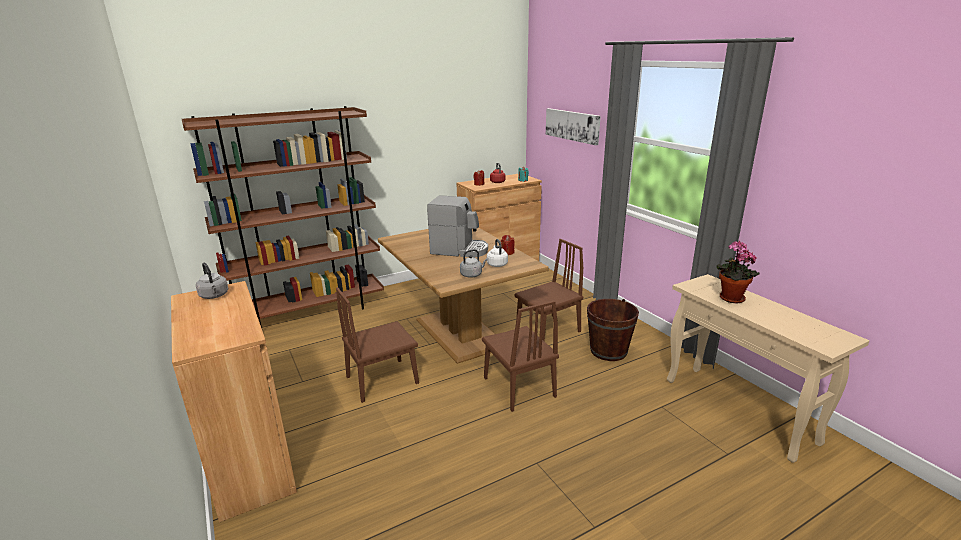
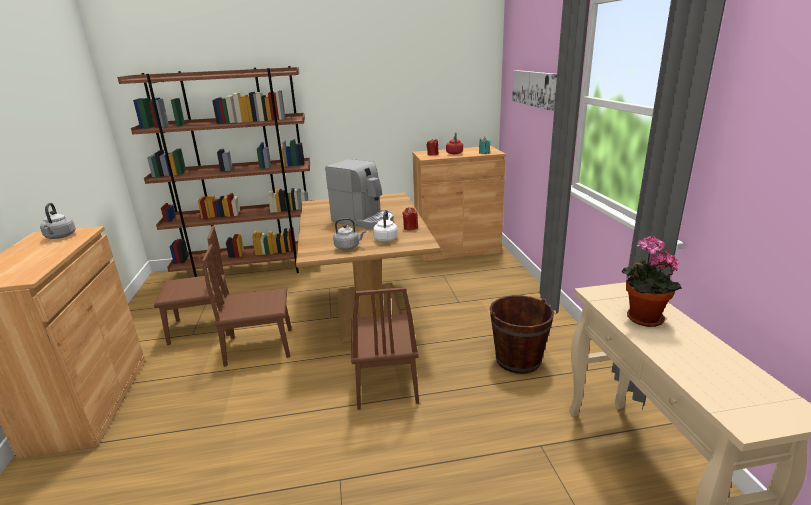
camera: 20 degrees right, 0 degrees up
(548, 330) = (463, 323): brown chair -> brown chair (202, 327)

